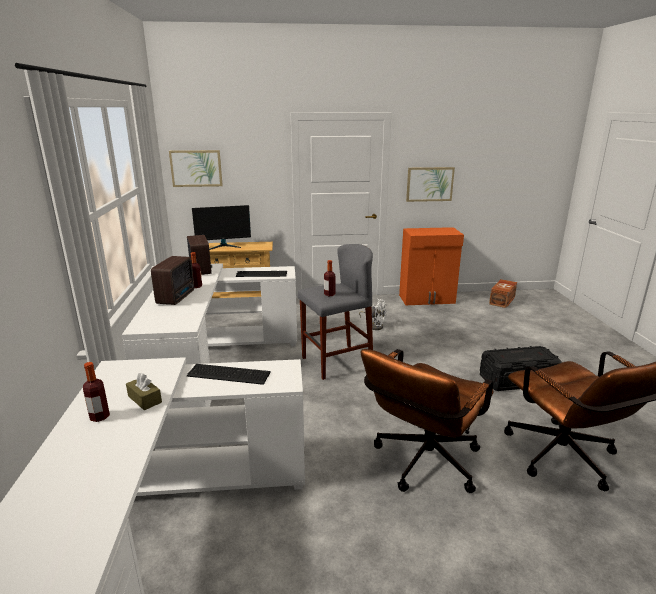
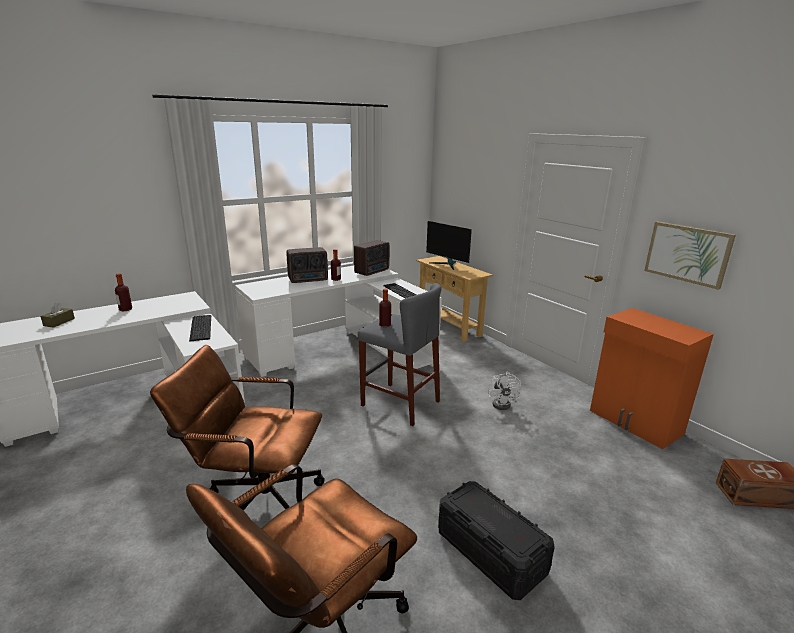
camera: 60 degrees right, 0 degrees up
(144, 399) = (148, 313): brown tissue box -> brown tissue box (59, 322)
(196, 168) = (450, 185): picture -> none

